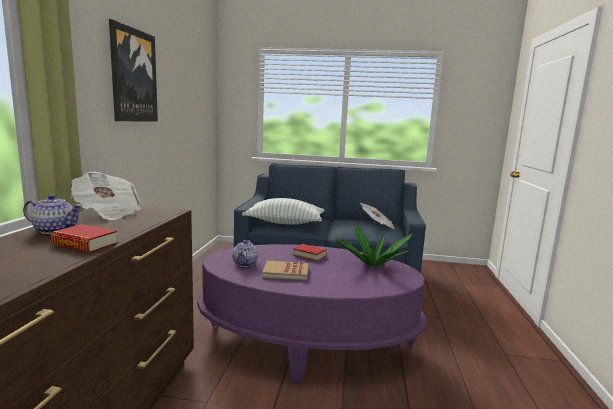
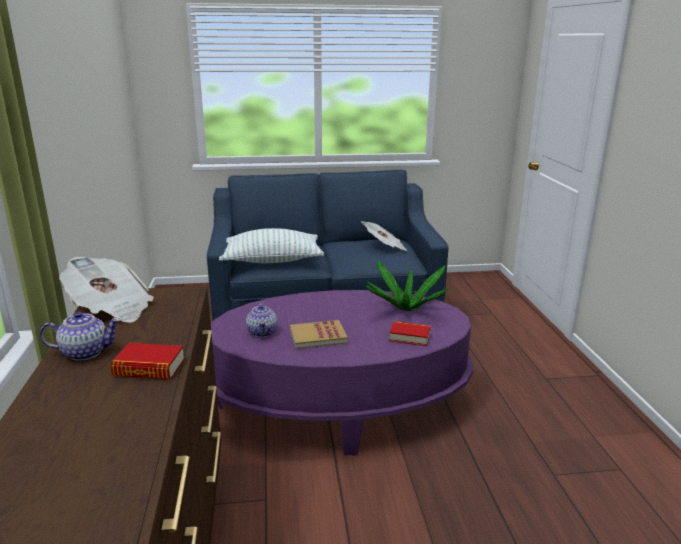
camera: 15 degrees left, 10 degrees up
(133, 76) = (57, 94): picture -> none
(309, 255) = (329, 307): book -> book (409, 337)

